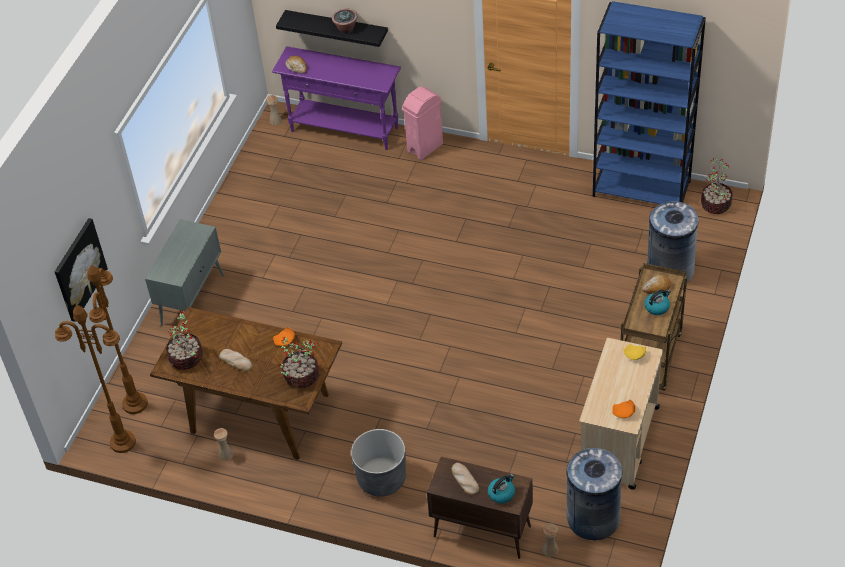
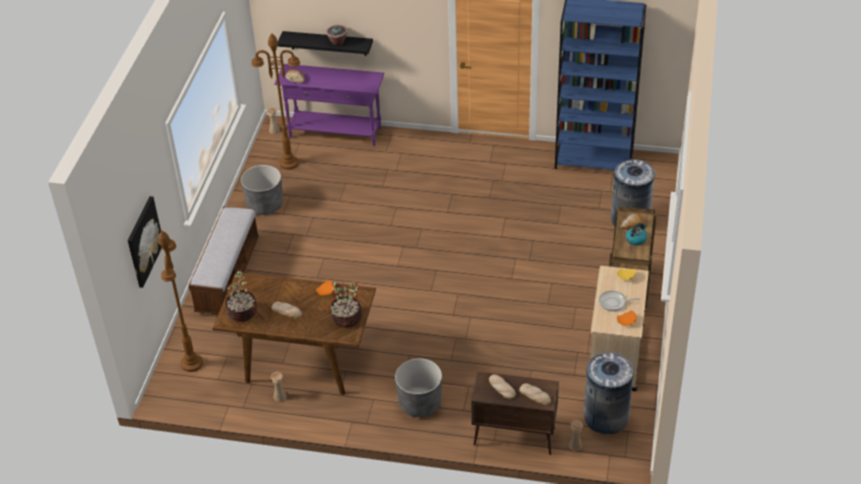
camera: 10 degrees left, 5 degrees down
(123, 442) = (187, 395): brown floor lamp -> brown floor lamp (289, 163)
(193, 300) = (228, 276): grey cabinet -> bench
(249, 214) = (265, 205): none -> grey planter
(425, 147) = (407, 142): pink trash can -> none
(501, 493) = (535, 395): kettle -> bread
(614, 387) = (614, 302): none -> frying pan
(715, 204) = (656, 167): potted plant -> none

